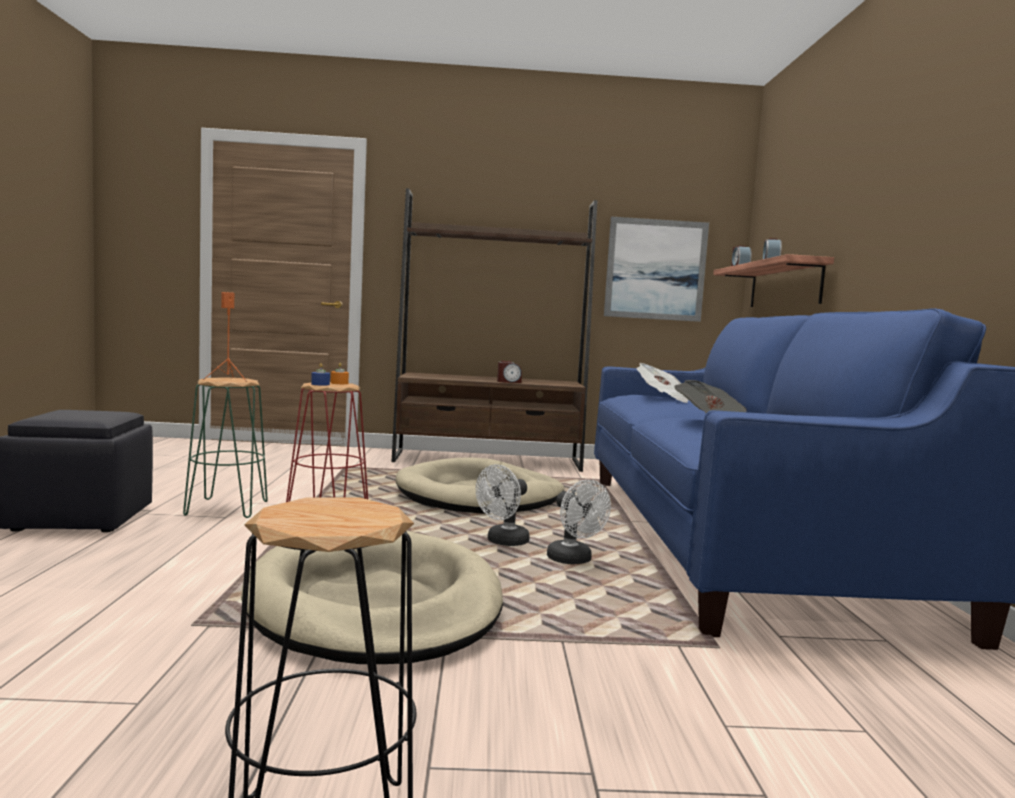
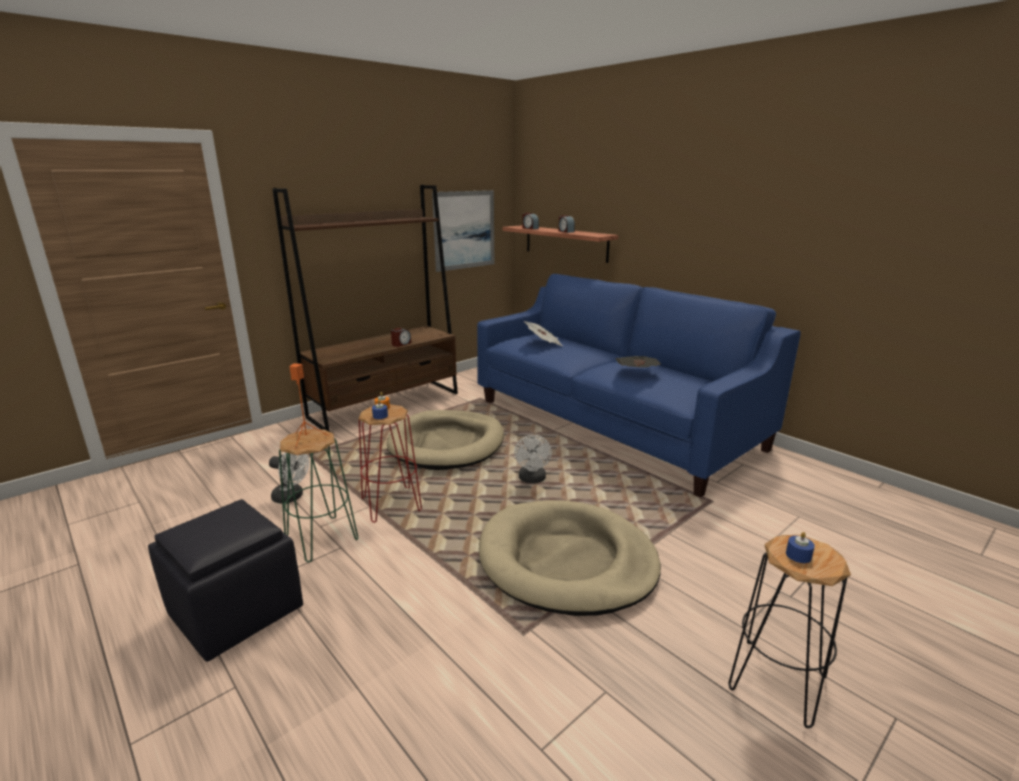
camera: 40 degrees left, 15 degrees up
(319, 510) = (798, 555): none -> blue candle
(574, 560) = (583, 476): white fan -> white fan (292, 497)

